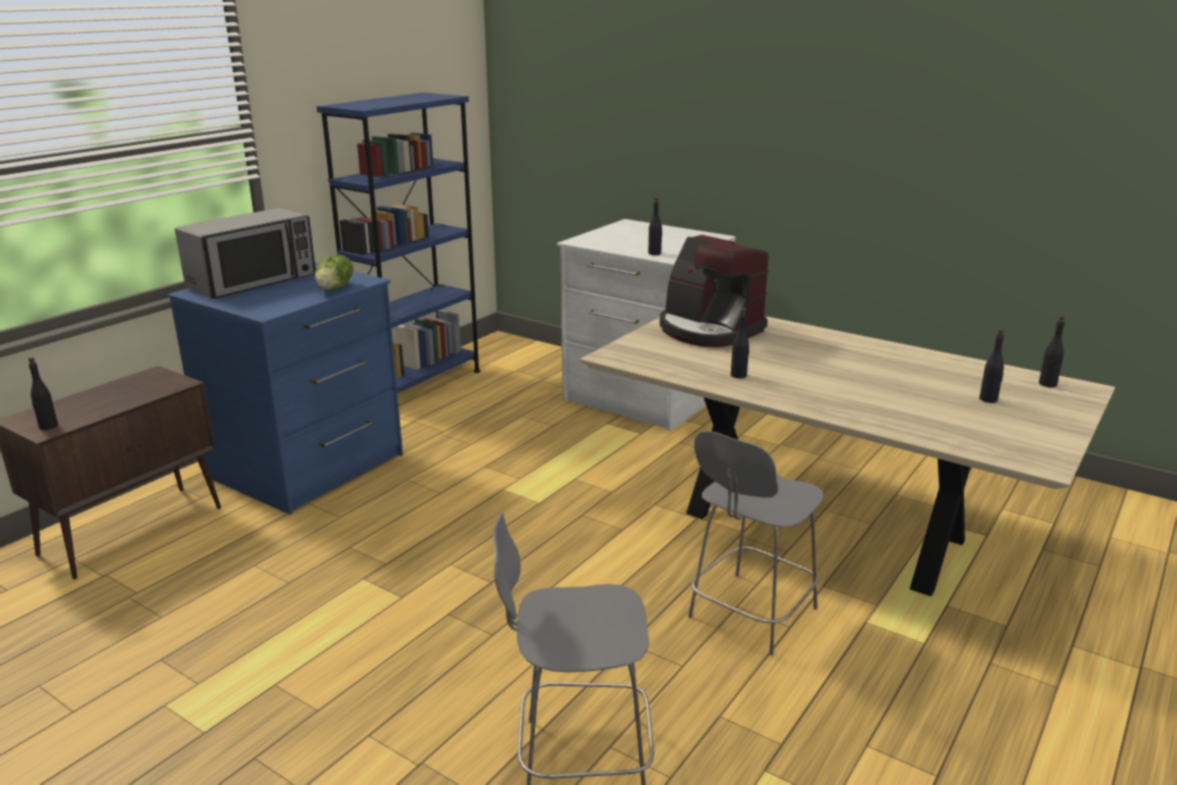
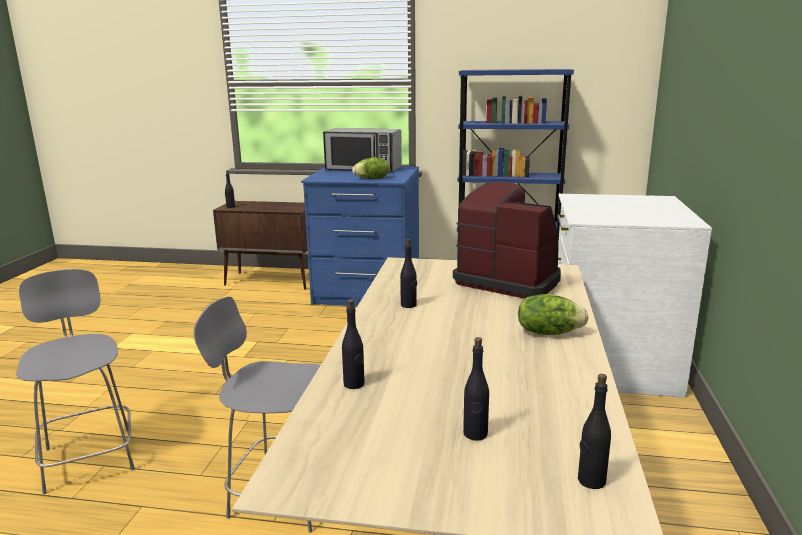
camera: 65 degrees right, 5 degrees down
(655, 253) = (586, 215): black bottle -> black bottle (354, 384)
(708, 330) = (509, 280): coffee machine -> coffee machine turned 105 degrees clockwise
(836, 345) = (548, 332): none -> lettuce

